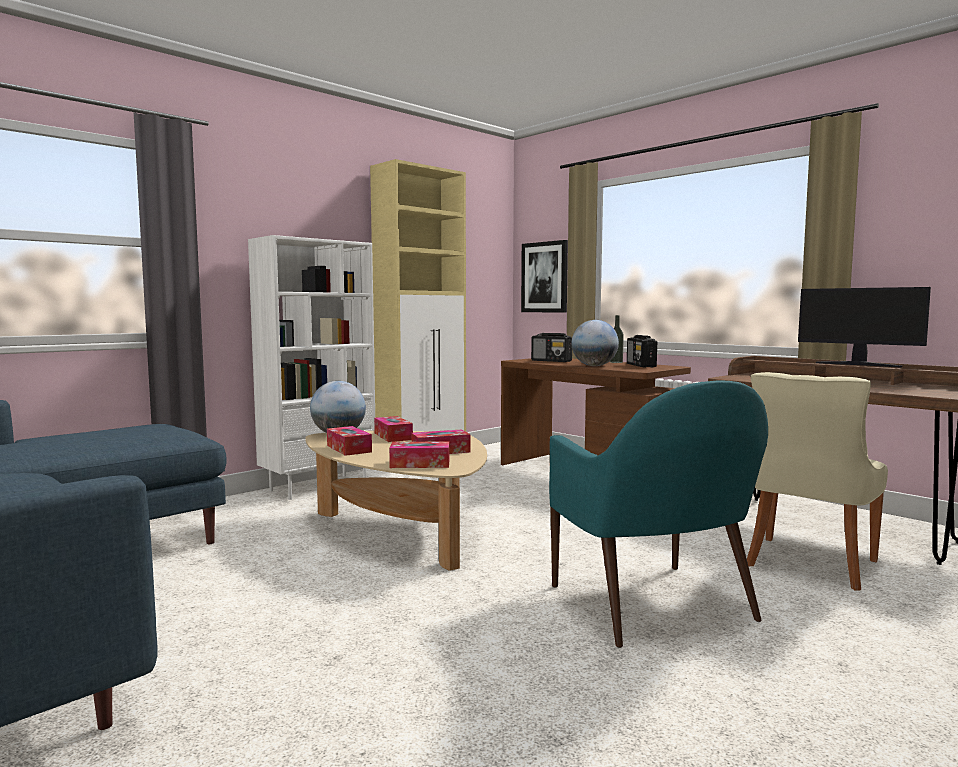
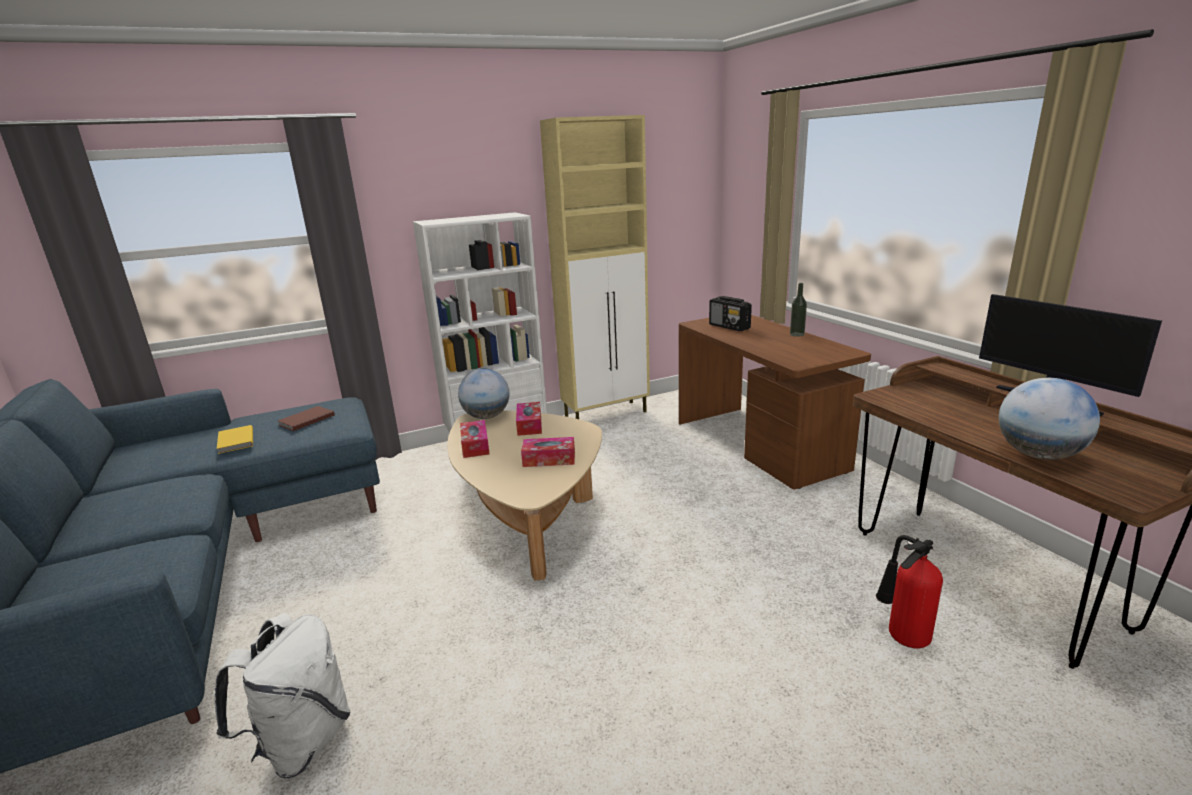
camera: 20 degrees right, 15 degrees up
(48, 448) = (234, 441): none -> yellow book
(129, 434) = (305, 420): none -> brown book
(278, 718) = (302, 742): none -> white backpack
(420, 464) = (512, 482): tissue box -> none
(545, 277) = (748, 219): picture -> none
(594, 366) = (760, 346): globe -> globe (1038, 455)
(641, 365) = (814, 347): radio -> none
(653, 605) = (686, 669): turquoise armchair -> none
(808, 564) = (901, 636): beige chair -> fire extinguisher

